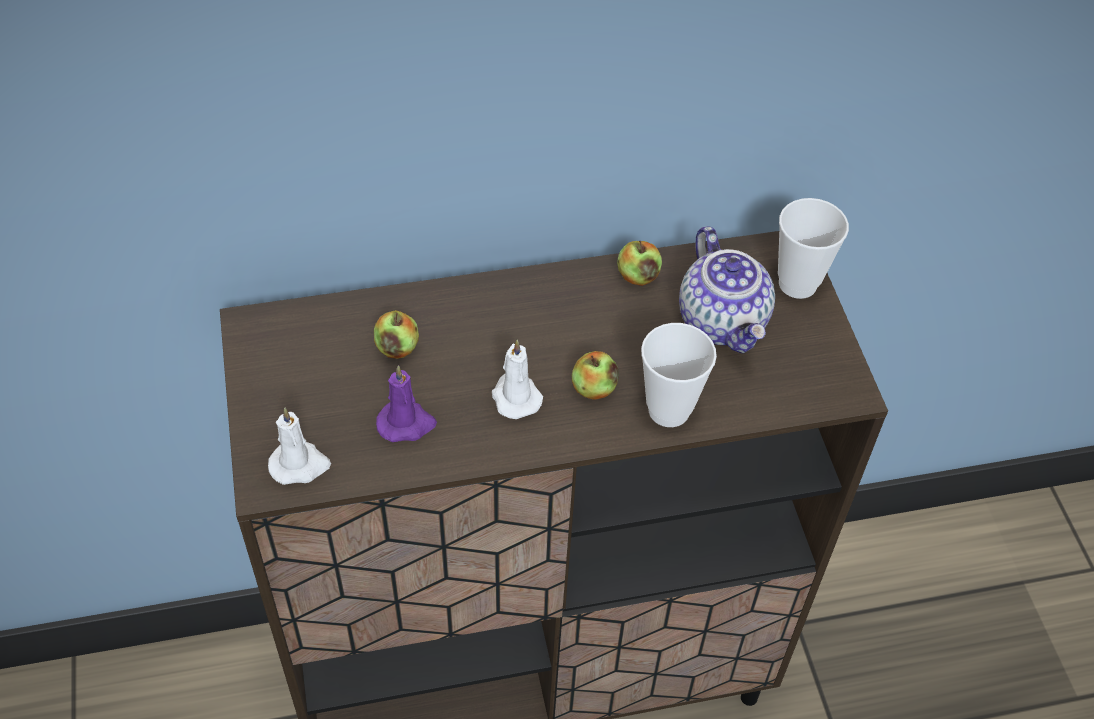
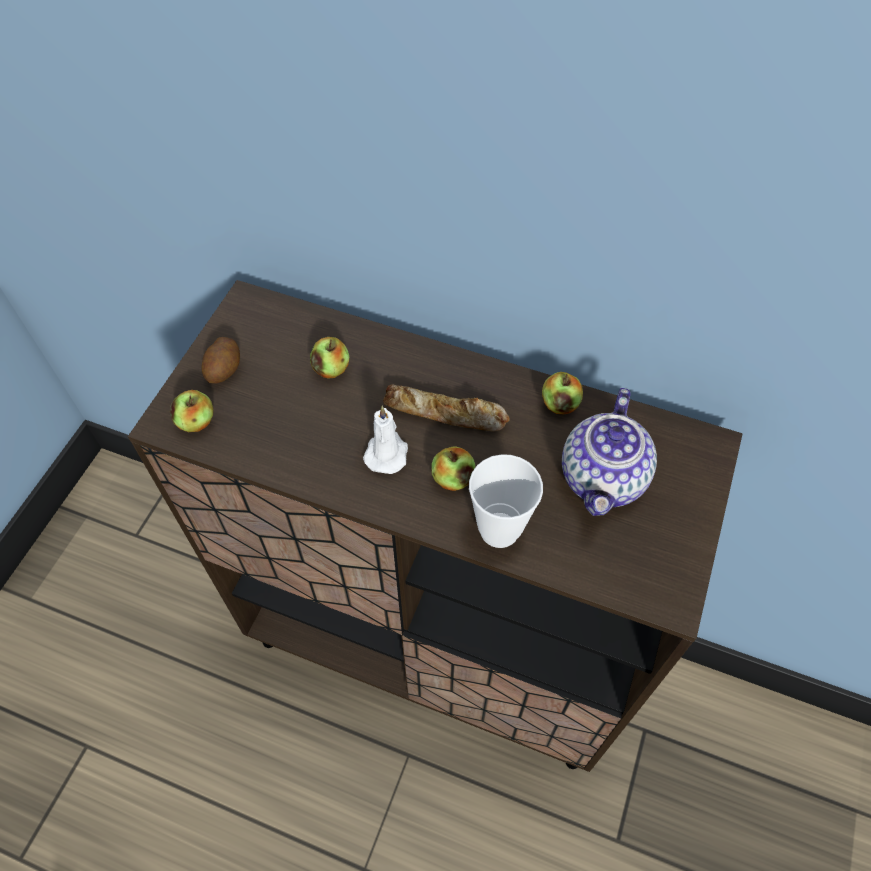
camera: 35 degrees right, 5 degrees up
(286, 401) = (225, 369): none -> potato
(300, 465) = (196, 422): white candle -> apple
(406, 423) = (292, 431): purple candle -> none
(542, 335) = (445, 414): none -> bread
(797, 284) = (695, 479): cup -> none

